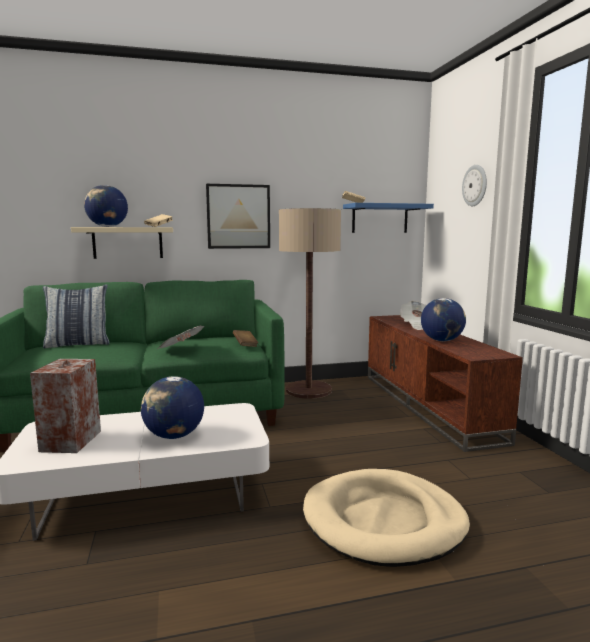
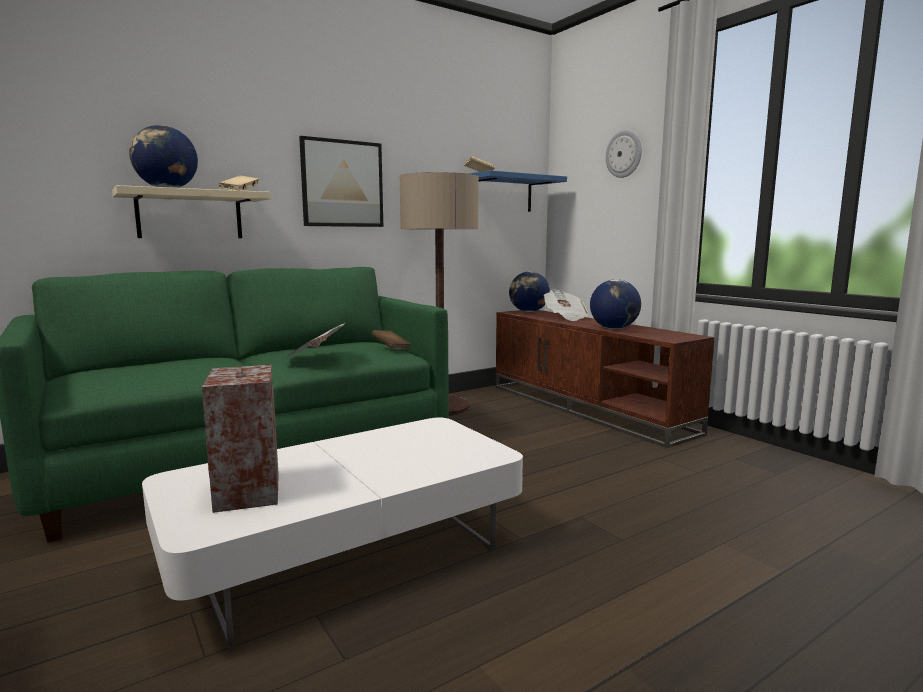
camera: 20 degrees left, 0 degrees up
(78, 344) = (142, 364): pillow -> none
(174, 436) = (393, 464): globe -> globe (528, 312)
(384, 521) = (659, 529): beige dog bed -> none

